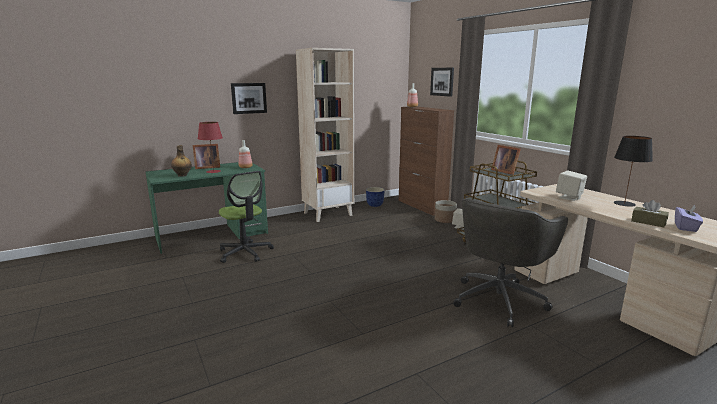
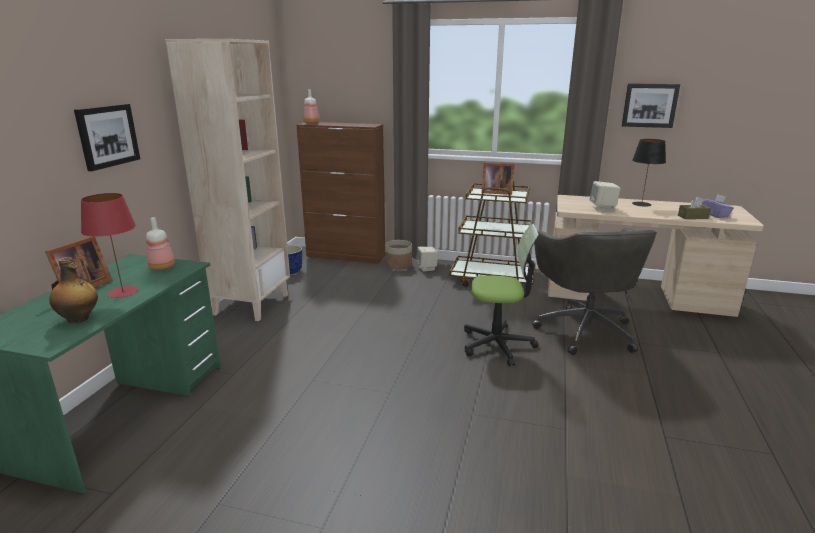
camera: 45 degrees left, 5 degrees up
(245, 253) = (244, 411): office chair -> office chair (497, 345)
(442, 81) = (354, 86): picture -> picture (649, 105)

